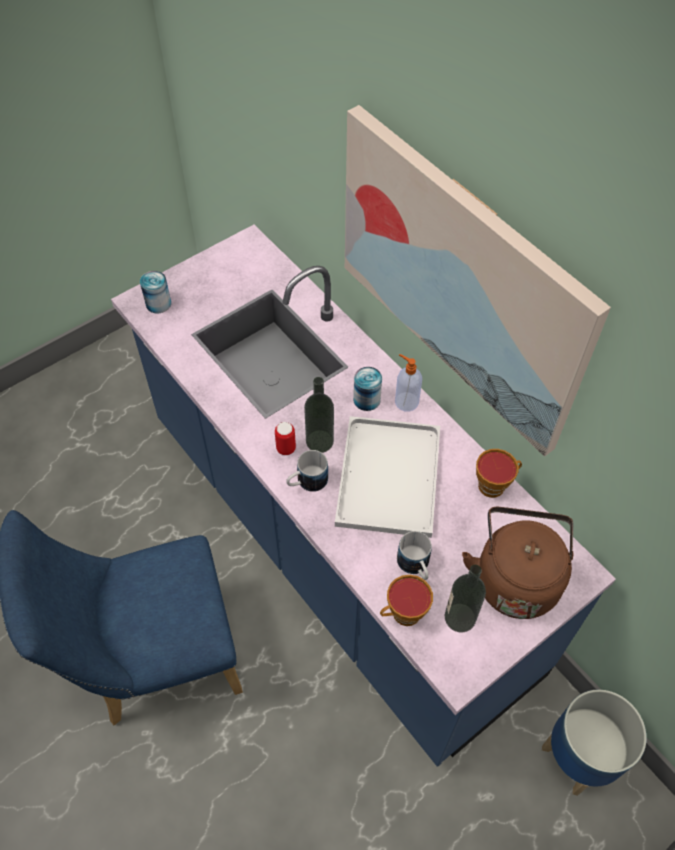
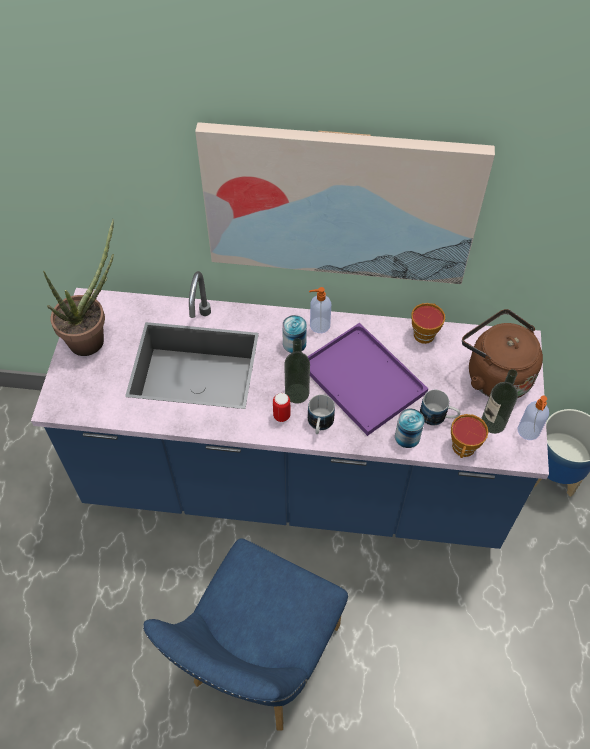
camera: 45 degrees left, 0 degrees up
(158, 303) = (73, 395): can -> can (407, 436)
(222, 271) = (93, 337): none -> potted plant
(387, 474) = (360, 378): white tray -> purple tray
(484, 656) = (528, 431): none -> soap dispenser

